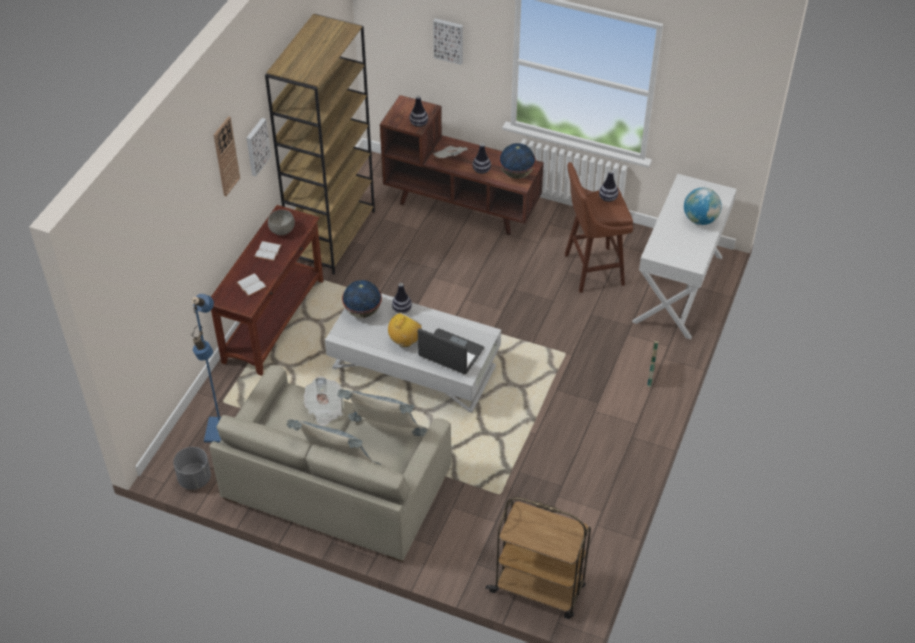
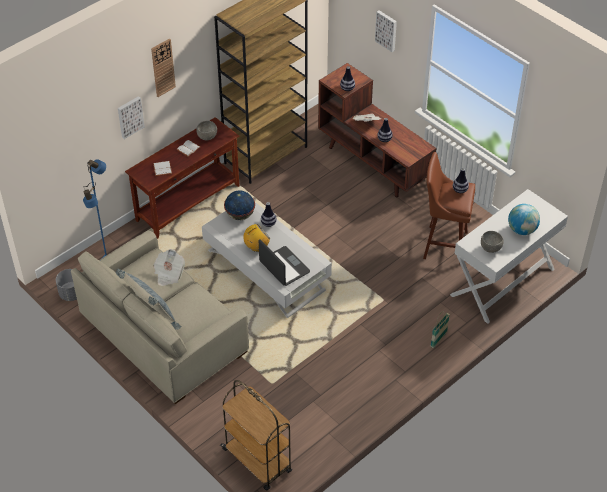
camera: 25 degrees right, 0 degrees up
(256, 146) = (198, 68): picture -> picture (130, 116)
(383, 438) = (196, 310): pillow -> none
(516, 174) = (410, 150): globe -> none
(681, 250) = (491, 248): none -> grey bowl

